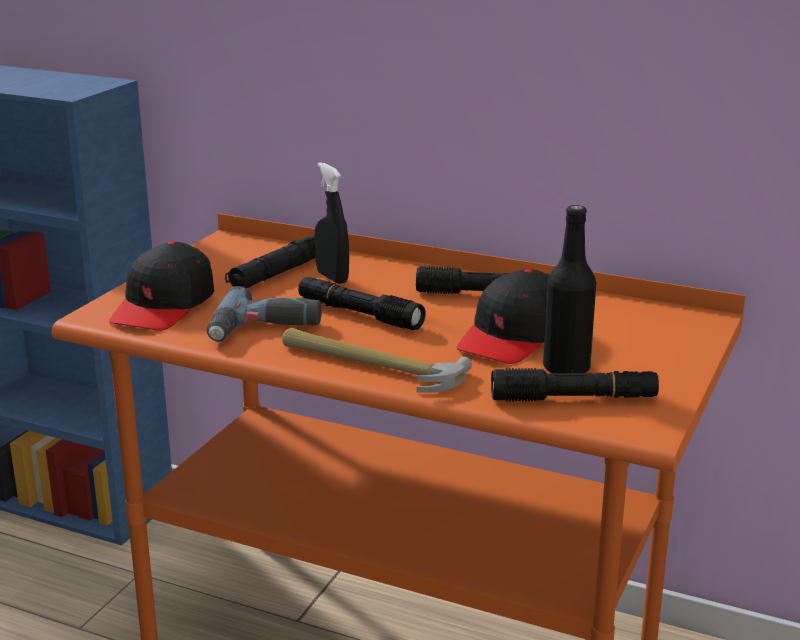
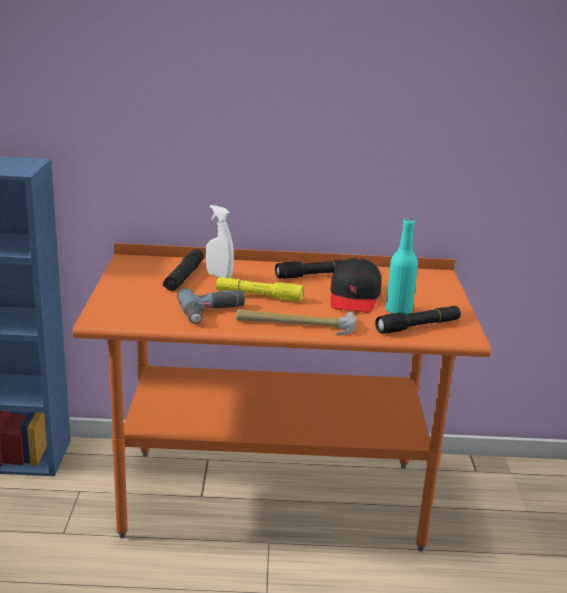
camera: 25 degrees left, 0 degrees up
(164, 306) = (135, 306): black cap -> none
(332, 277) = (219, 276): black spray bottle -> white spray bottle
(359, 314) = (258, 296): black flashlight -> yellow flashlight
(566, 368) = (398, 311): black bottle -> turquoise bottle

